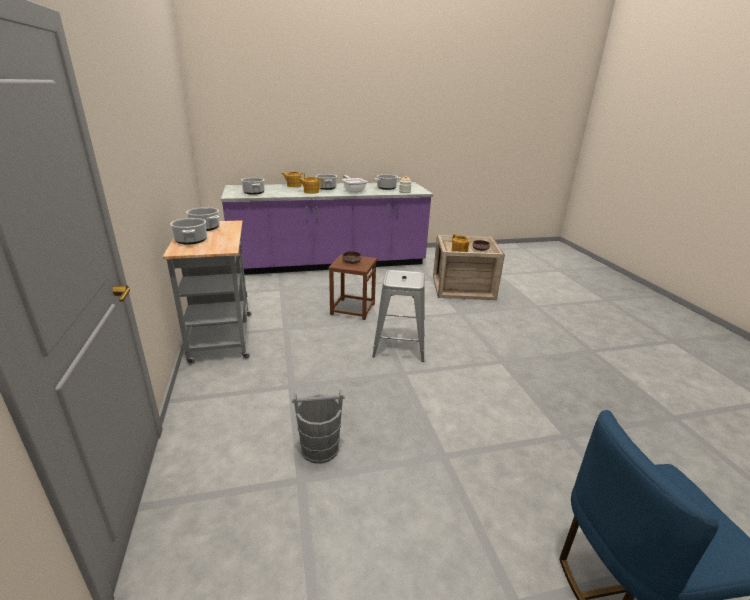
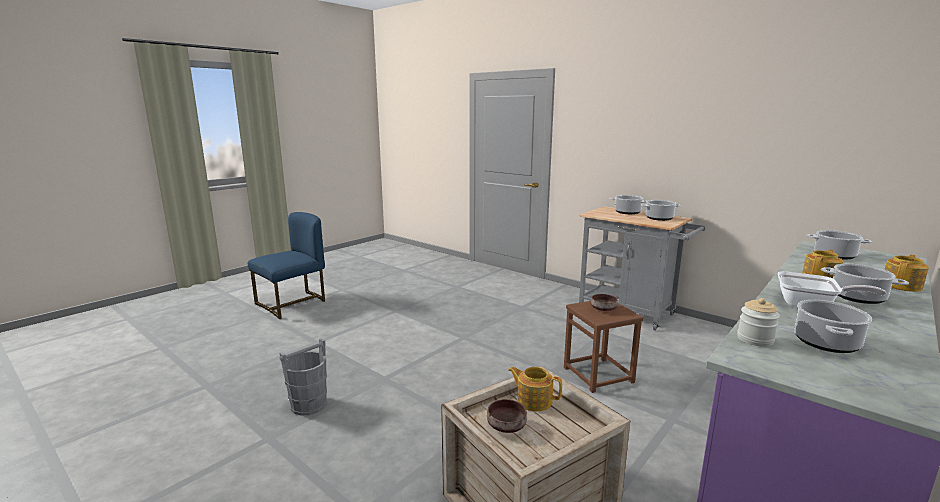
camera: 145 degrees right, 10 degrees down
(319, 449) = (463, 294): grey bucket -> grey bucket (309, 404)
(400, 346) = (493, 356): grey stool -> none

